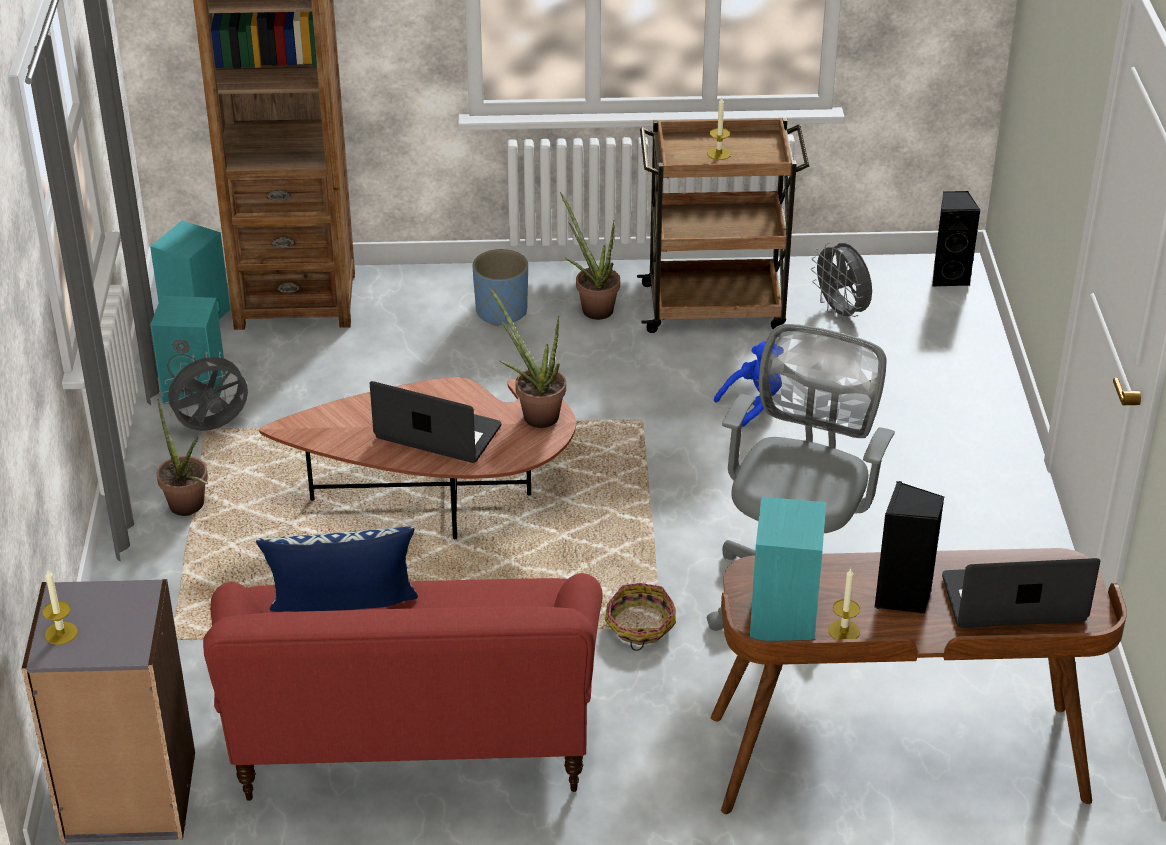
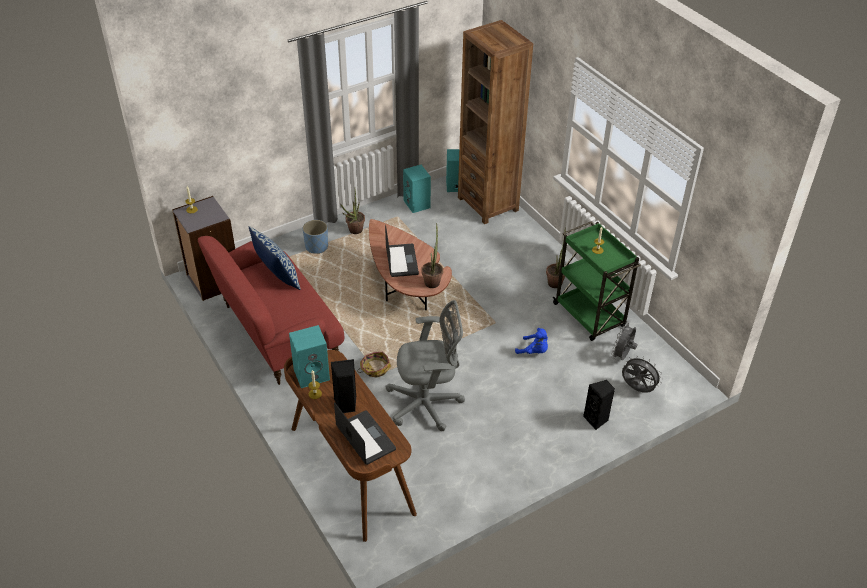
camera: 60 degrees right, 5 degrees up
(212, 428) = (399, 218): grey fan -> grey fan (637, 389)
(501, 311) = (529, 258): blue planter -> blue planter (316, 247)
(716, 306) = (590, 316): brown cart -> green cart
(949, 277) = (684, 382): black speaker -> black speaker (596, 420)

